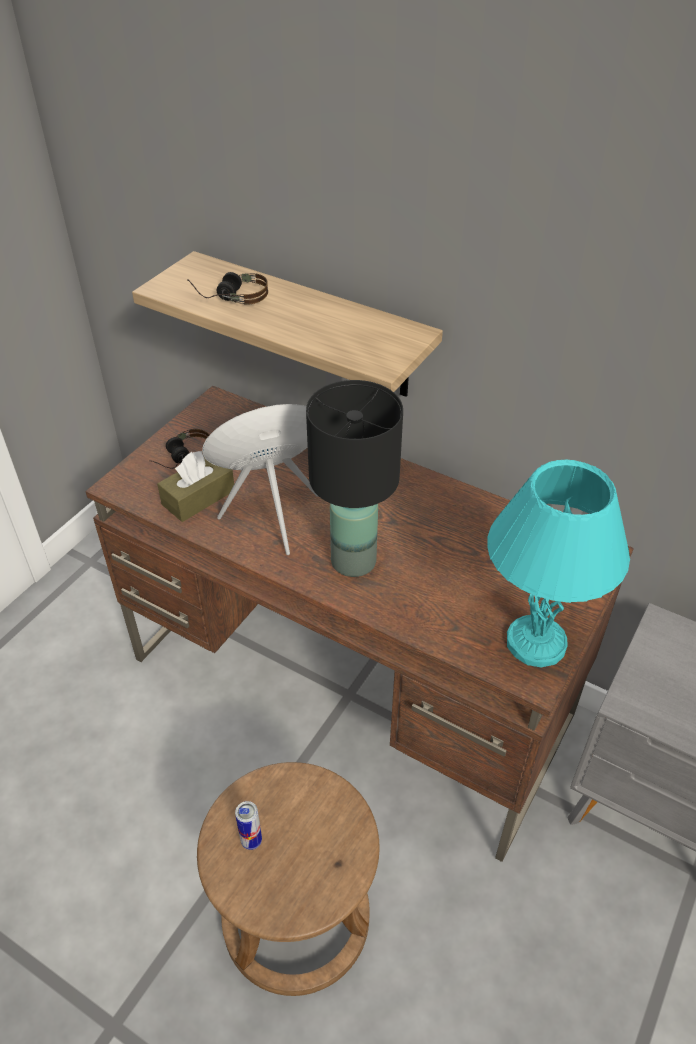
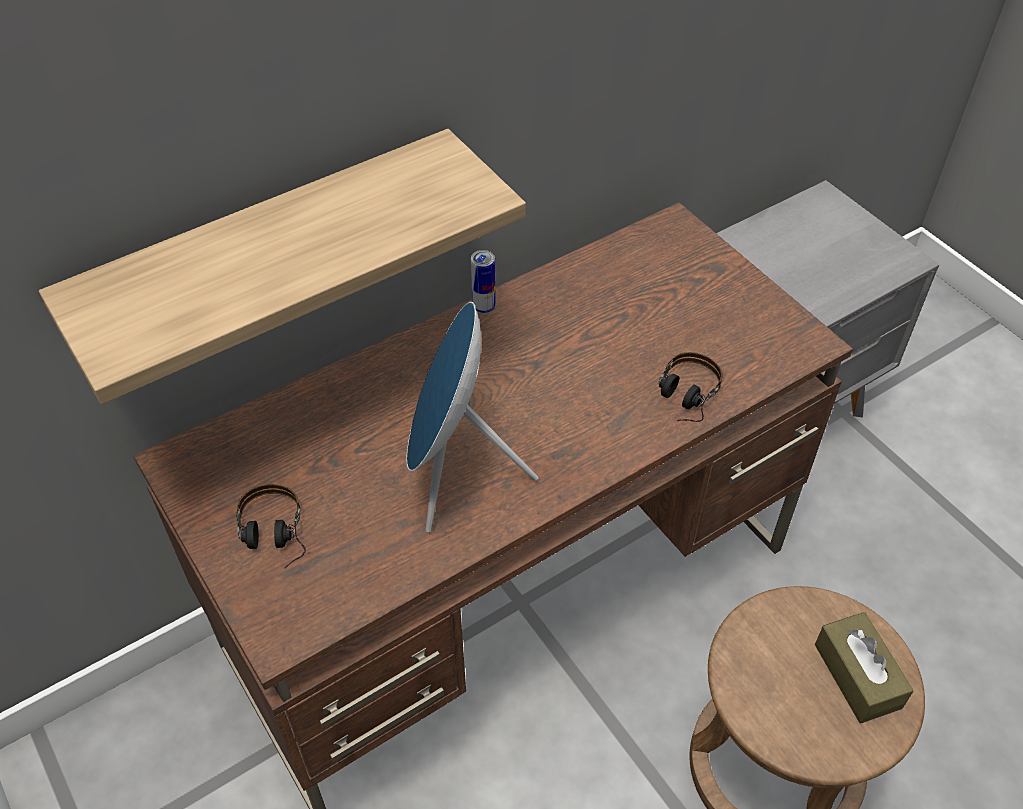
camera: 65 degrees left, 5 degrees up
(198, 497) = (372, 542): brown tissue box -> brown tissue box (857, 676)
(230, 296) = (212, 284): headphones -> headphones (684, 400)
(251, 840) = (802, 713): can -> can (484, 307)
(353, 560) = (579, 421): black table lamp -> none
(533, 642) = (766, 323): turquoise table lamp -> none

